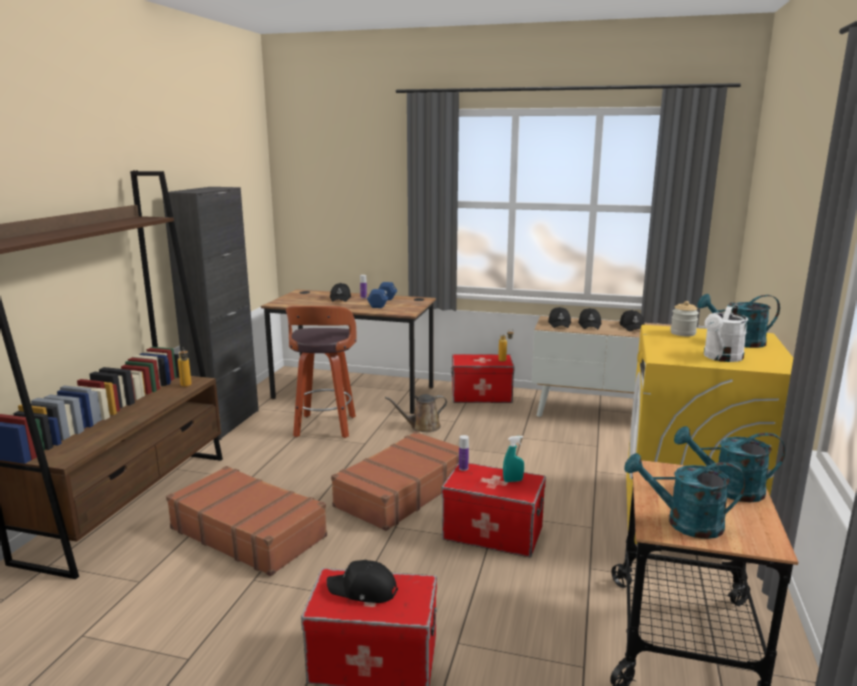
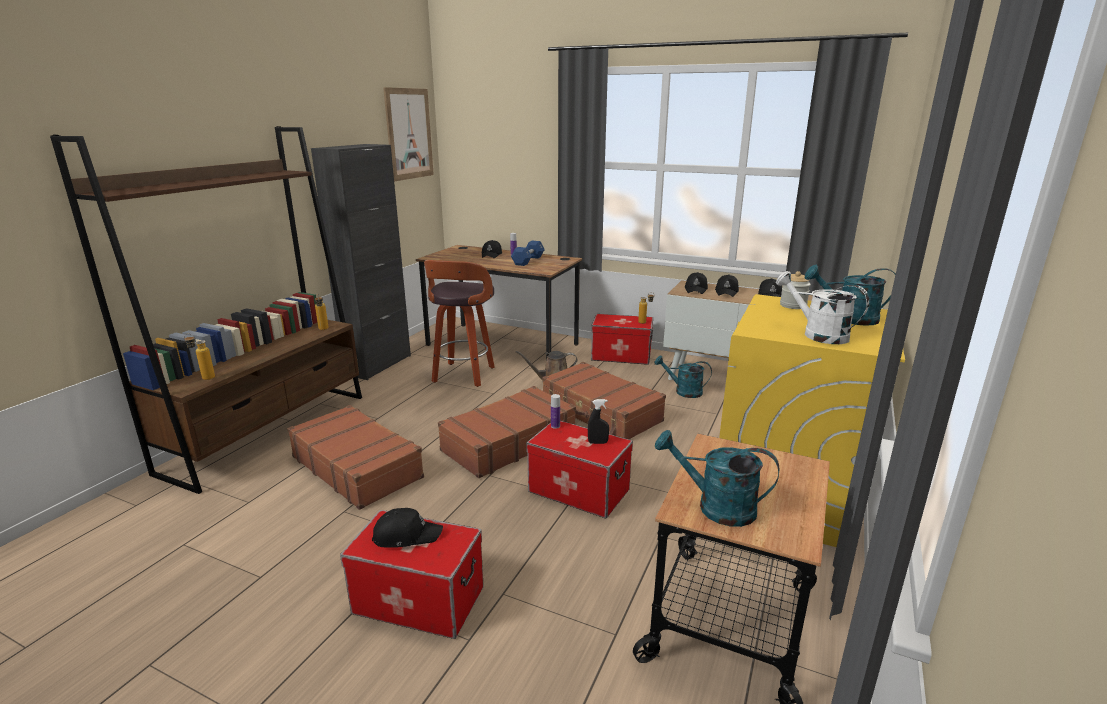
camera: 10 degrees right, 5 degrees up
(78, 446) = (204, 377): none -> bottle
(246, 175) = (409, 134): none -> picture
(363, 590) = (406, 535): black cap -> black cap turned 150 degrees clockwise
(483, 454) = (600, 412): none -> brown suitcase
(513, 480) = (598, 442): turquoise spray bottle -> black spray bottle
(721, 358) = (817, 334): white watering can -> white watering can turned 90 degrees clockwise
(728, 489) = (784, 475): turquoise watering can -> turquoise watering can (683, 391)

